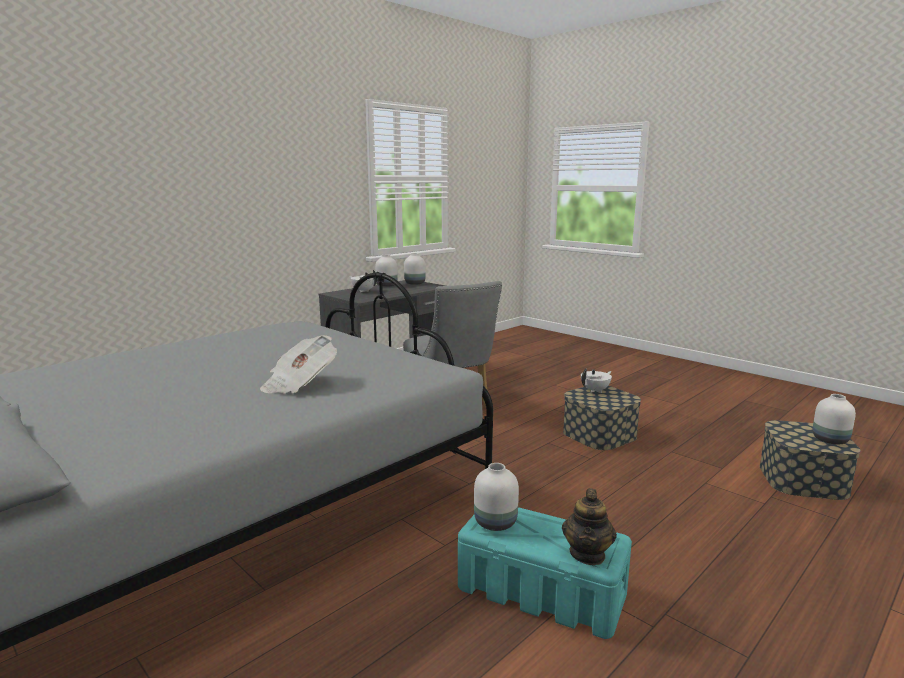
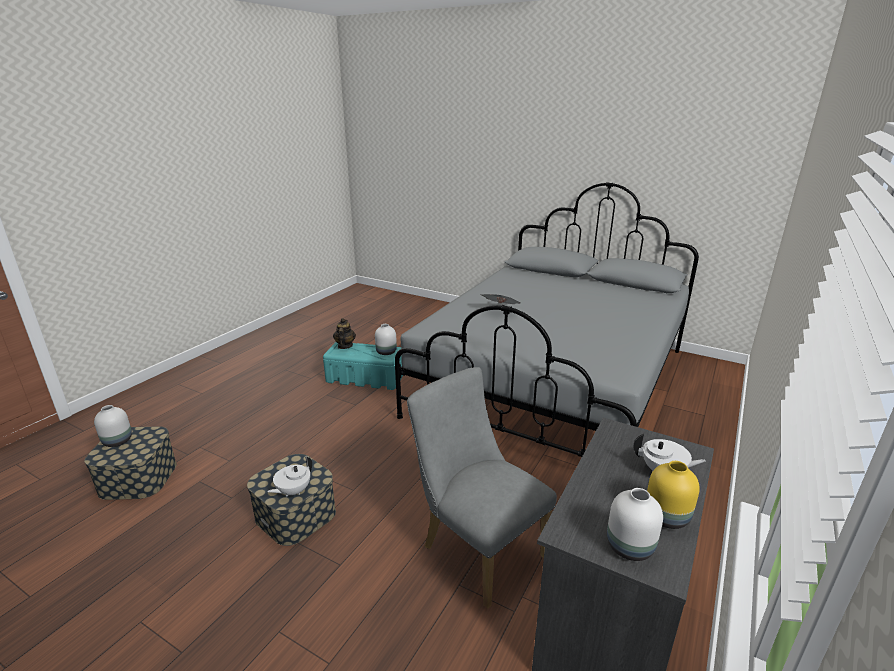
camera: 165 degrees right, 10 degrees up
(386, 285) = (667, 516): white vase -> yellow vase

